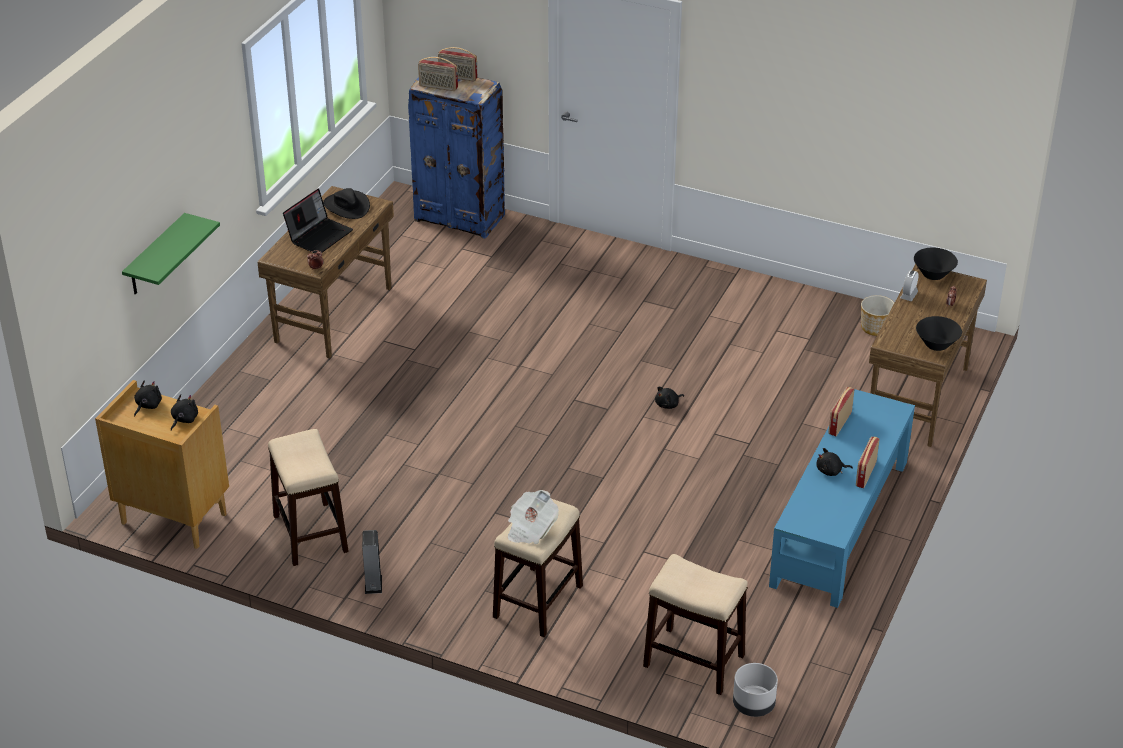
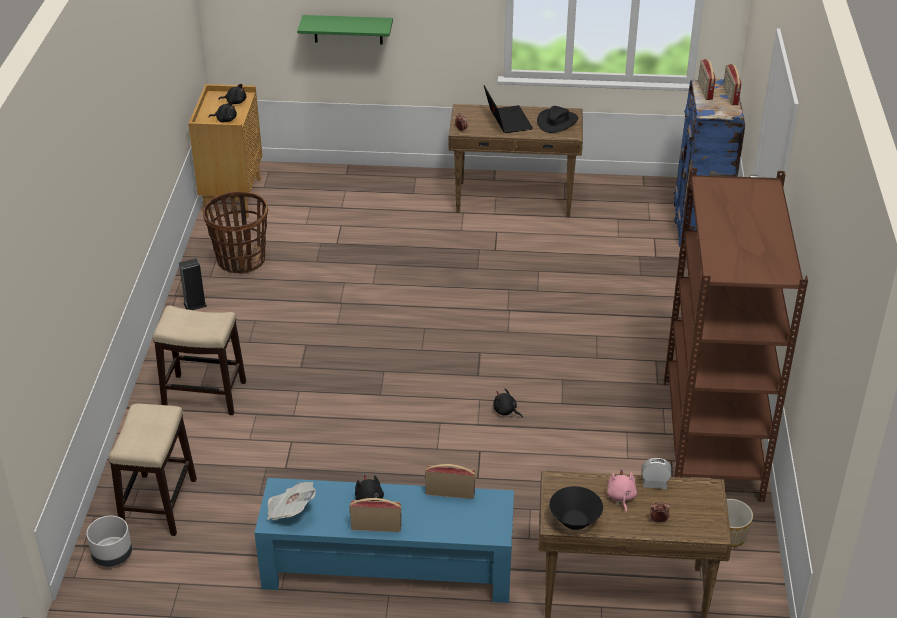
camera: 70 degrees right, 0 degrees up
(310, 534) = (241, 260): stool -> basket
(319, 235) = (506, 120): laptop -> laptop turned 120 degrees counterclockwise
(530, 529) = (184, 319): newspaper -> newspaper (290, 510)
(760, 301) = (711, 438): none -> brown bookcase
(918, 315) = (621, 497): none -> pink plush toy
(933, 274) = (708, 497): black bowl -> none

